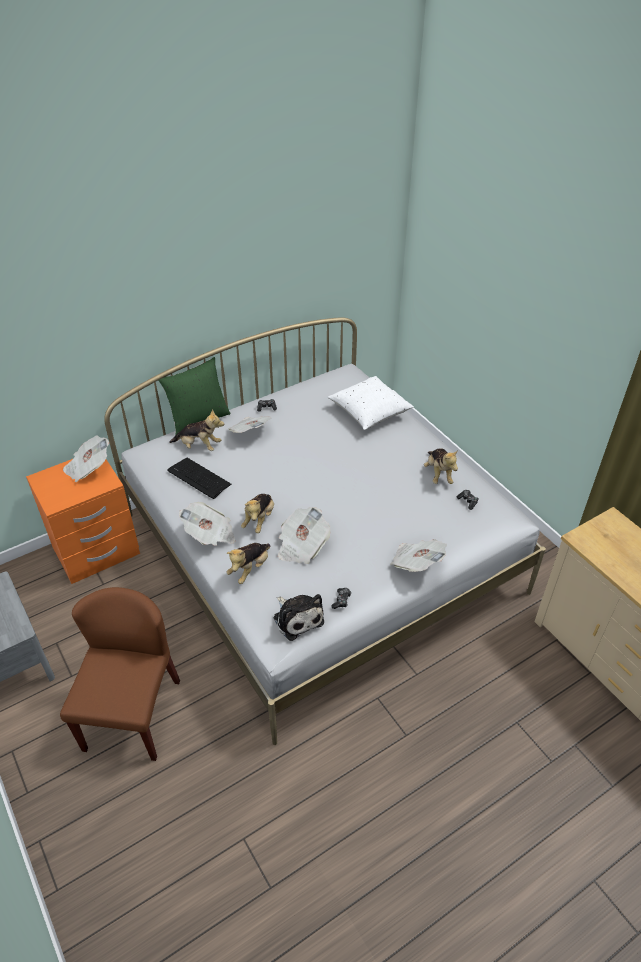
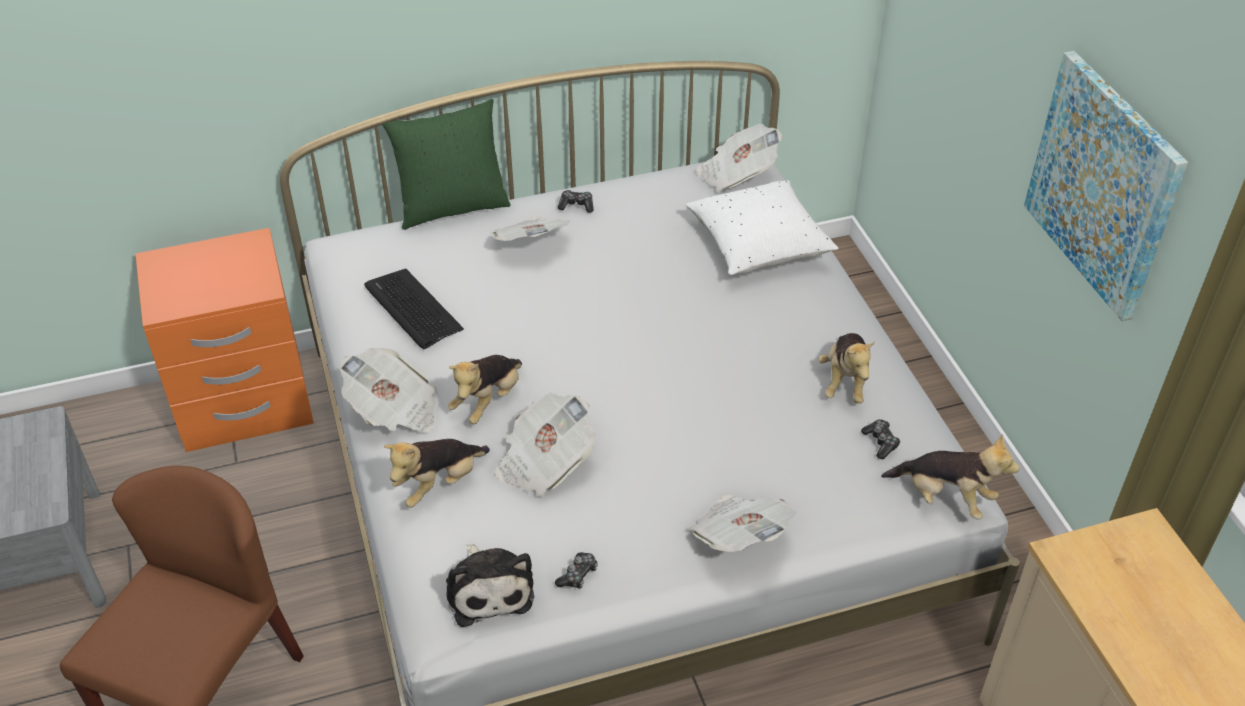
camera: 15 degrees right, 0 degrees up
(88, 468) = (239, 257): newspaper -> newspaper (737, 174)
(199, 446) = (435, 253): plush toy -> plush toy (945, 498)
(554, 351) = (1103, 185): none -> picture

